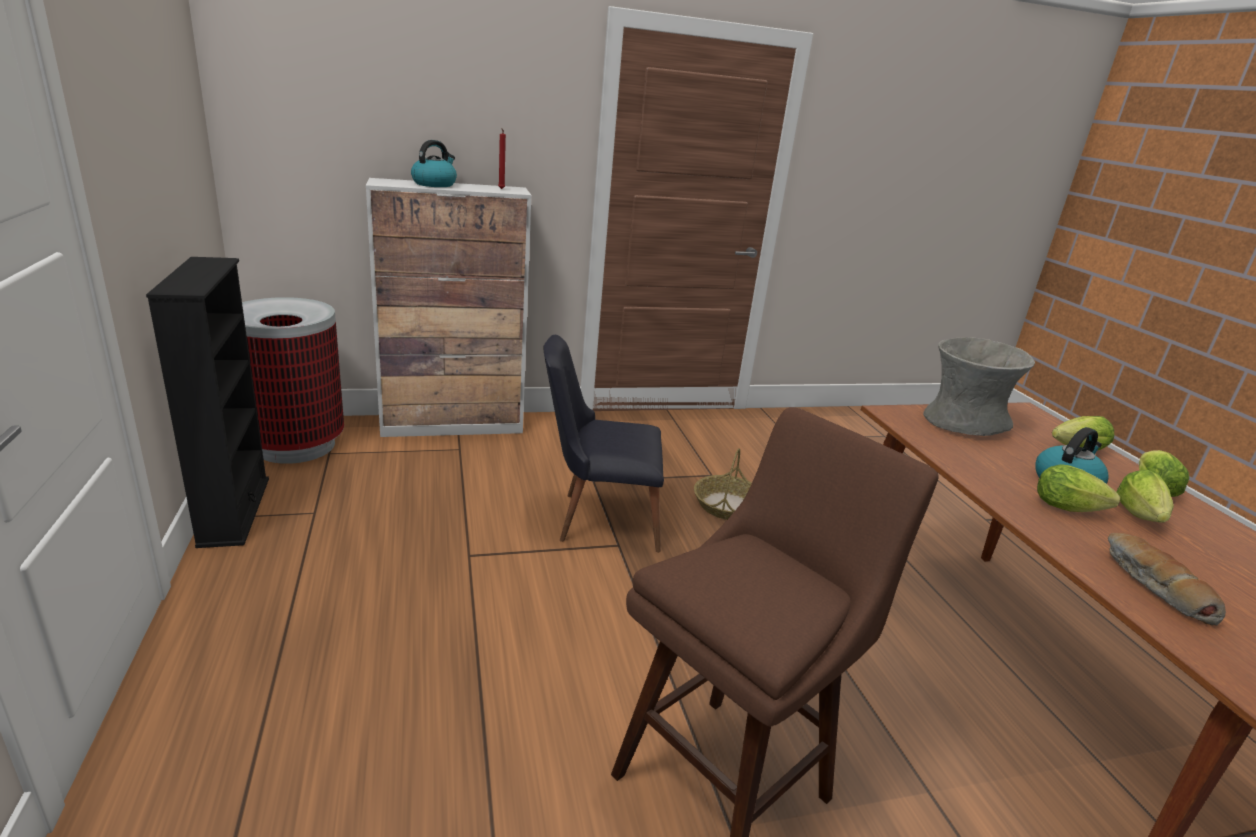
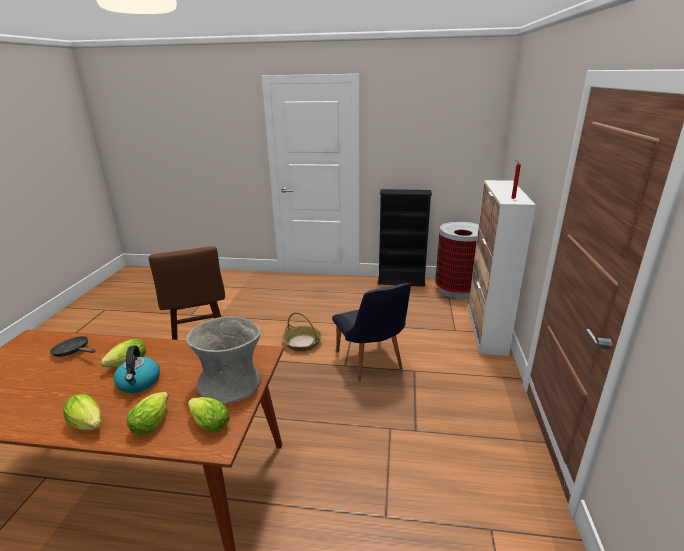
camera: 115 degrees right, 0 degrees up
(434, 184) = (507, 188): kettle -> none
(598, 519) = (371, 364): black chair -> black chair turned 135 degrees clockwise
(727, 505) = (371, 423): basket -> basket (302, 343)
(1140, 518) = (89, 389): lettuce -> lettuce (208, 423)
(1153, 586) = (74, 352): bread -> black frying pan

